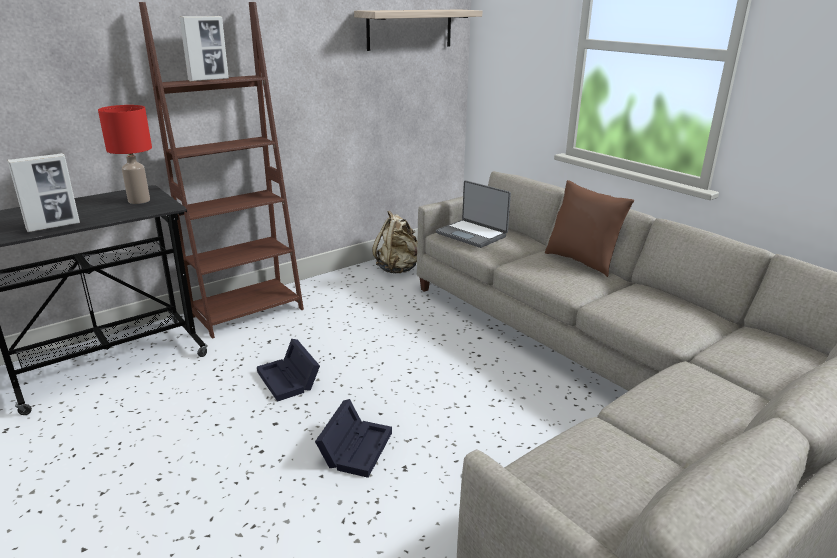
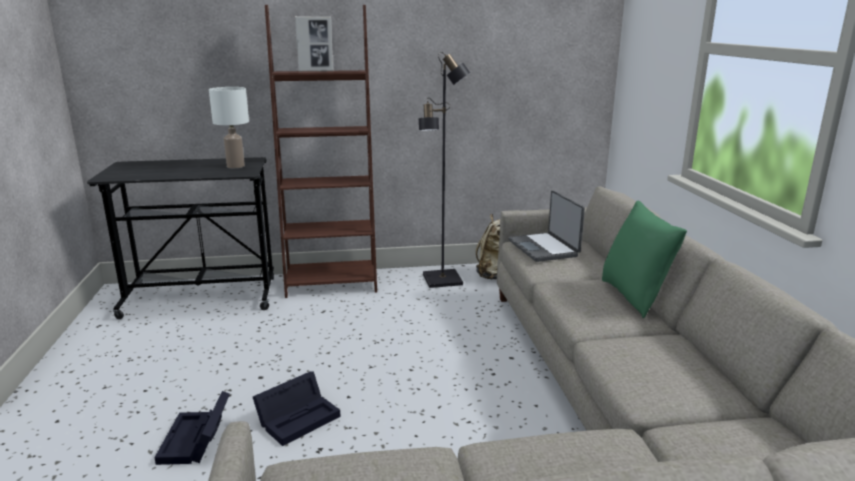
camera: 30 degrees right, 5 degrees down
(54, 226) = (156, 175): picture frame -> none
(139, 200) = (235, 166): red table lamp -> white table lamp
(290, 380) = (306, 346): black storage box -> black storage box (196, 441)
(353, 283) = (442, 279): none -> black floor lamp
(410, 29) = (540, 33): shelf -> none
(581, 261) = (634, 297): brown pillow -> green pillow

